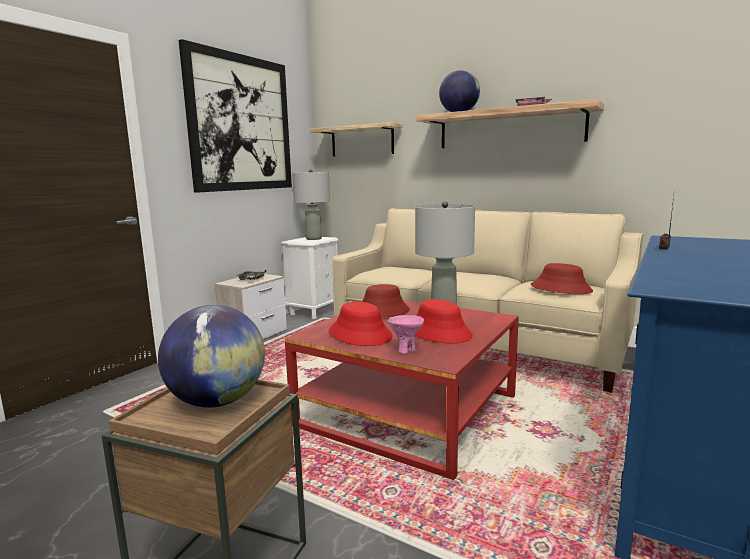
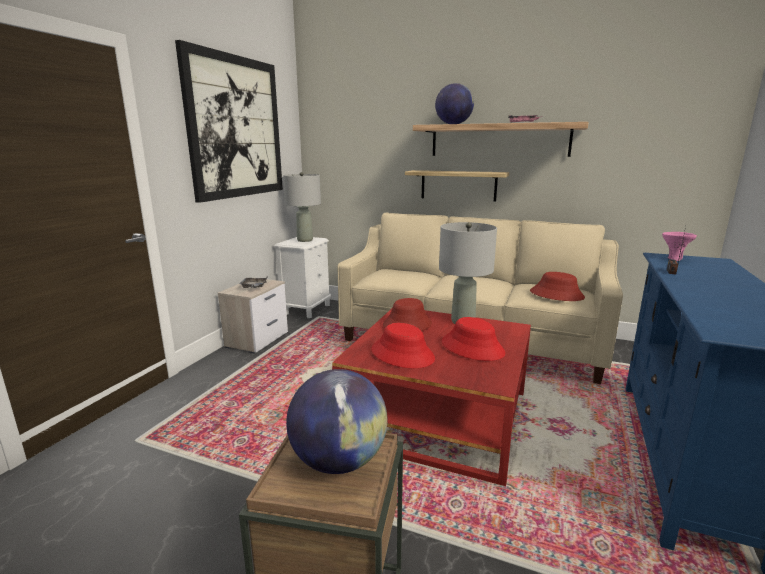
camera: 10 degrees left, 5 degrees up
(362, 141) = (351, 144): shelf -> shelf (458, 185)
(406, 350) = (455, 371): pink bowl -> pink bowl (674, 259)

